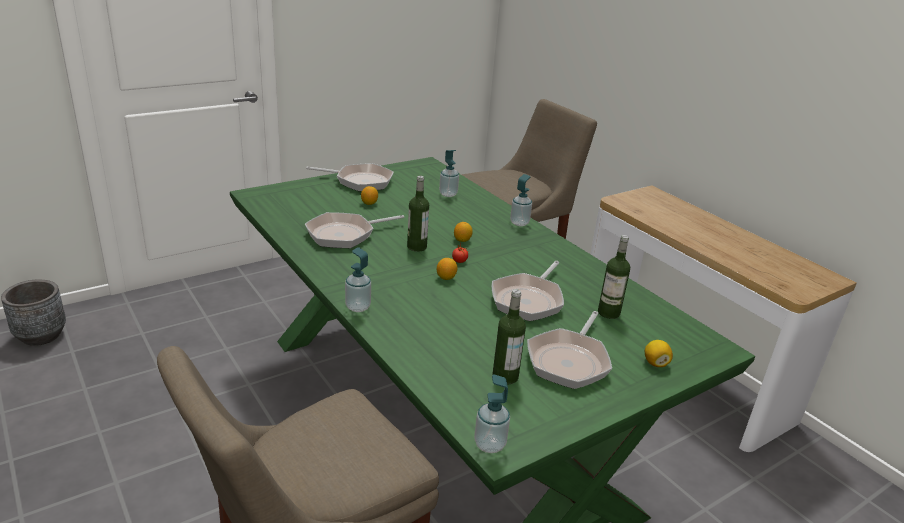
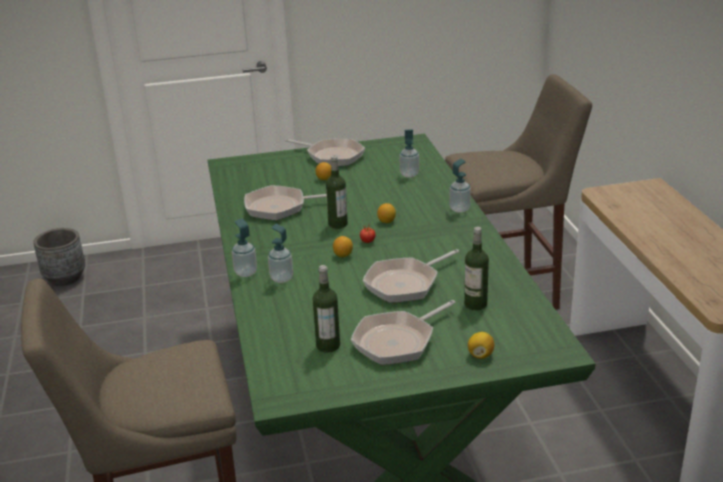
camera: 25 degrees right, 0 degrees up
(489, 444) = (272, 395): soap dispenser -> soap dispenser (281, 278)

